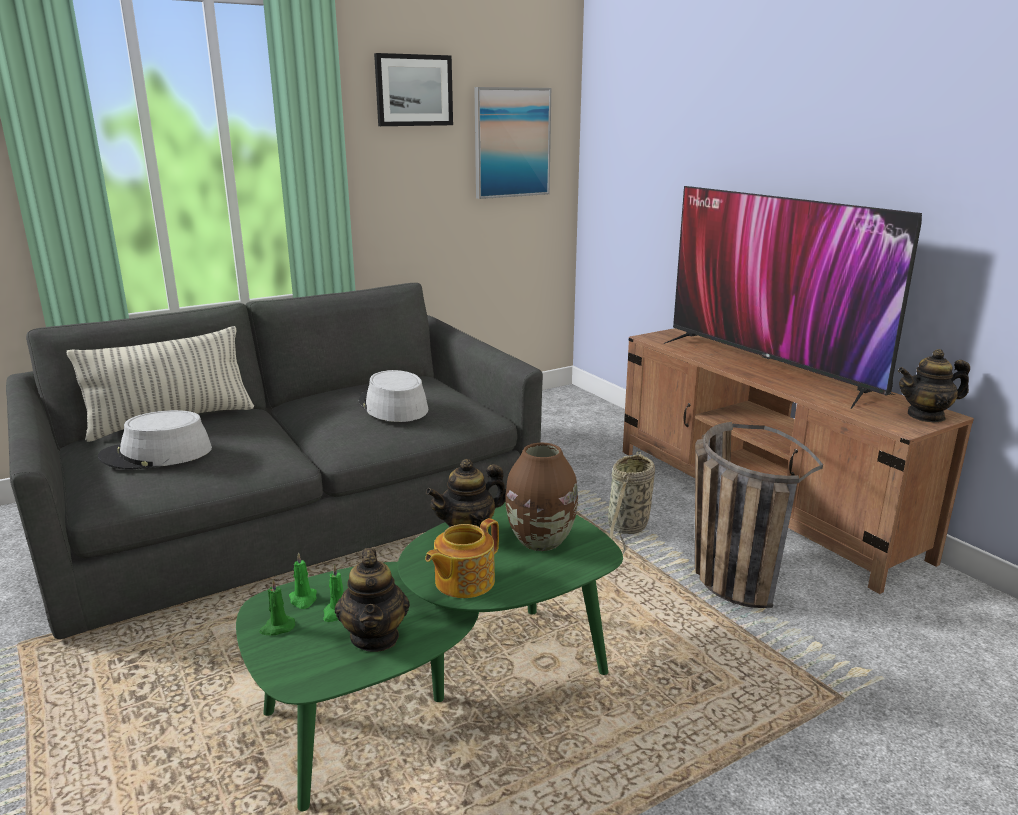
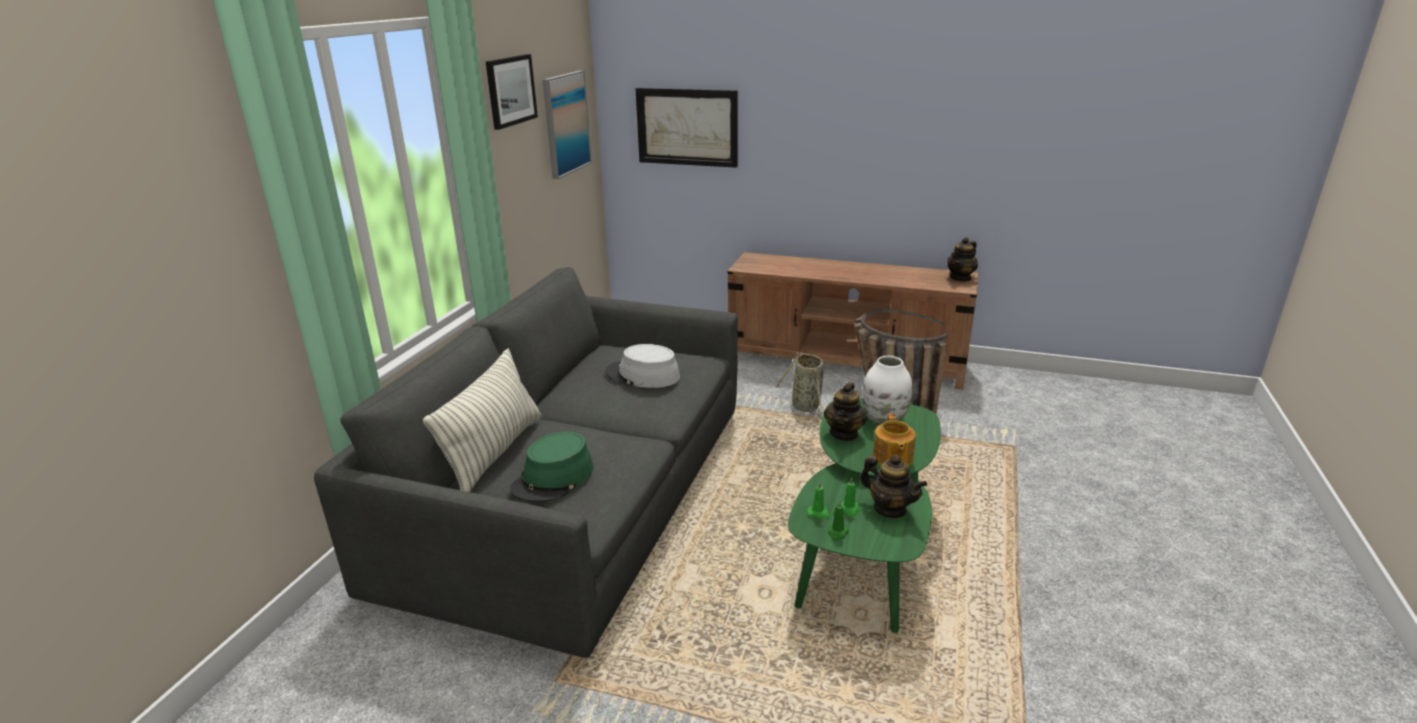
camera: 40 degrees left, 5 degrees up
(156, 454) = (553, 478): grey hat -> green hat
(540, 541) = (884, 421): brown vase -> white vase
(649, 160) = (687, 127): none -> picture
(769, 366) = (843, 269): television -> none

